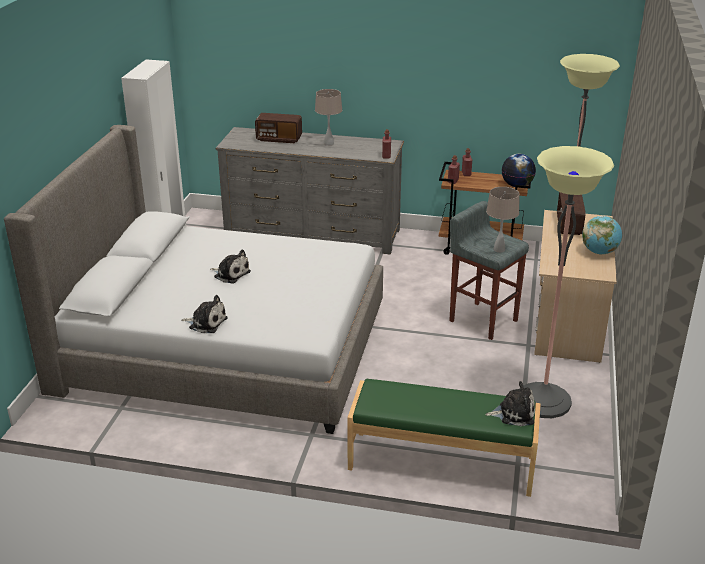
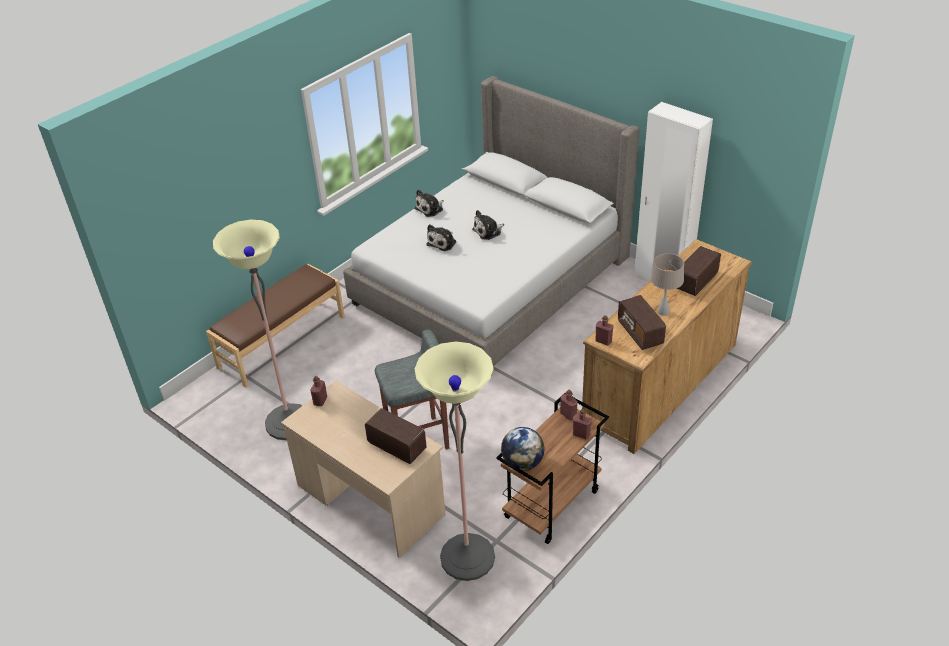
camera: 120 degrees right, 10 degrees up
(312, 233) = (661, 383): grey dresser -> brown dresser
(363, 146) = (640, 333): none -> radio
(441, 463) = (281, 341): green bench -> brown bench
(499, 249) = (393, 374): beige table lamp -> none
(513, 413) = (235, 328): plush toy -> plush toy (443, 242)
(570, 272) = (320, 401): none -> red bottle
(599, 252) = (332, 439): globe -> none

